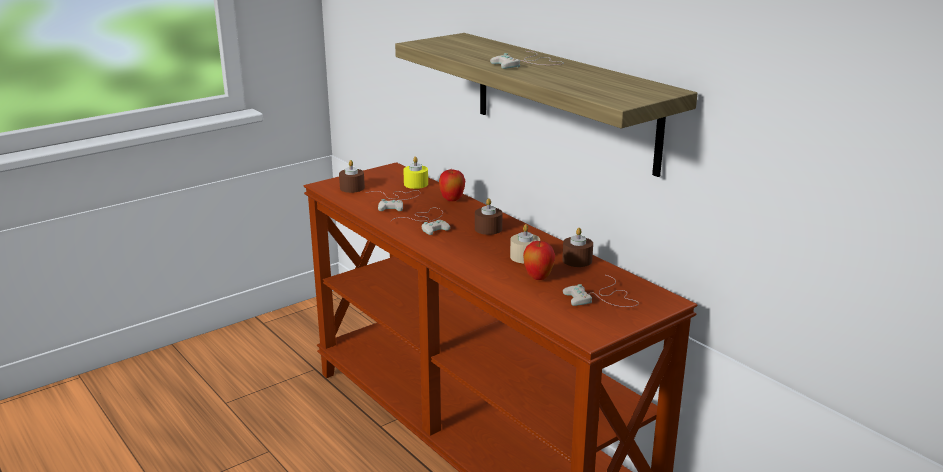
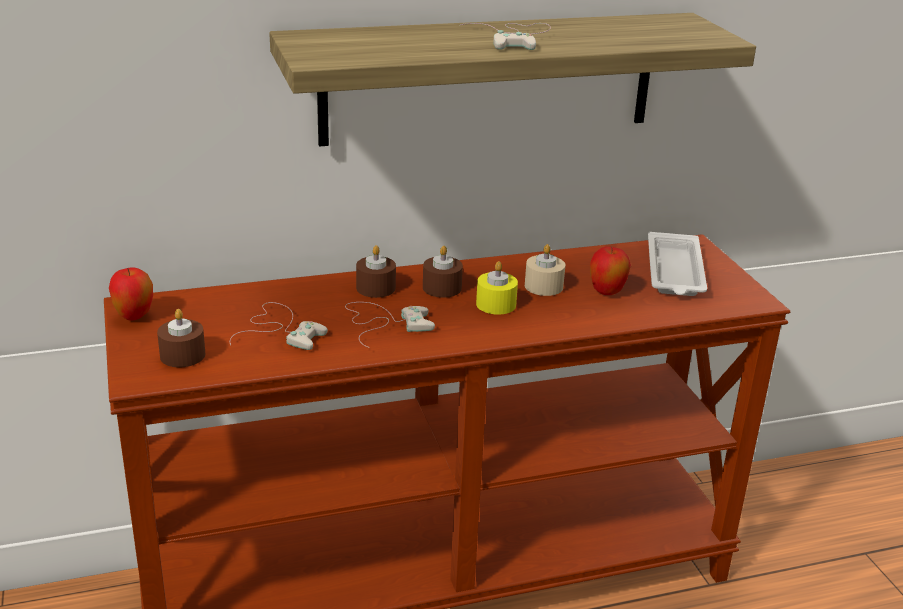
camera: 70 degrees left, 5 degrees up
(416, 184) = (226, 301): yellow candle -> yellow candle (496, 304)
(452, 200) = (318, 289): apple -> apple (134, 317)
(577, 260) = (572, 260): brown candle -> brown candle (376, 288)
(603, 298) = (674, 272): white game controller -> white tray

